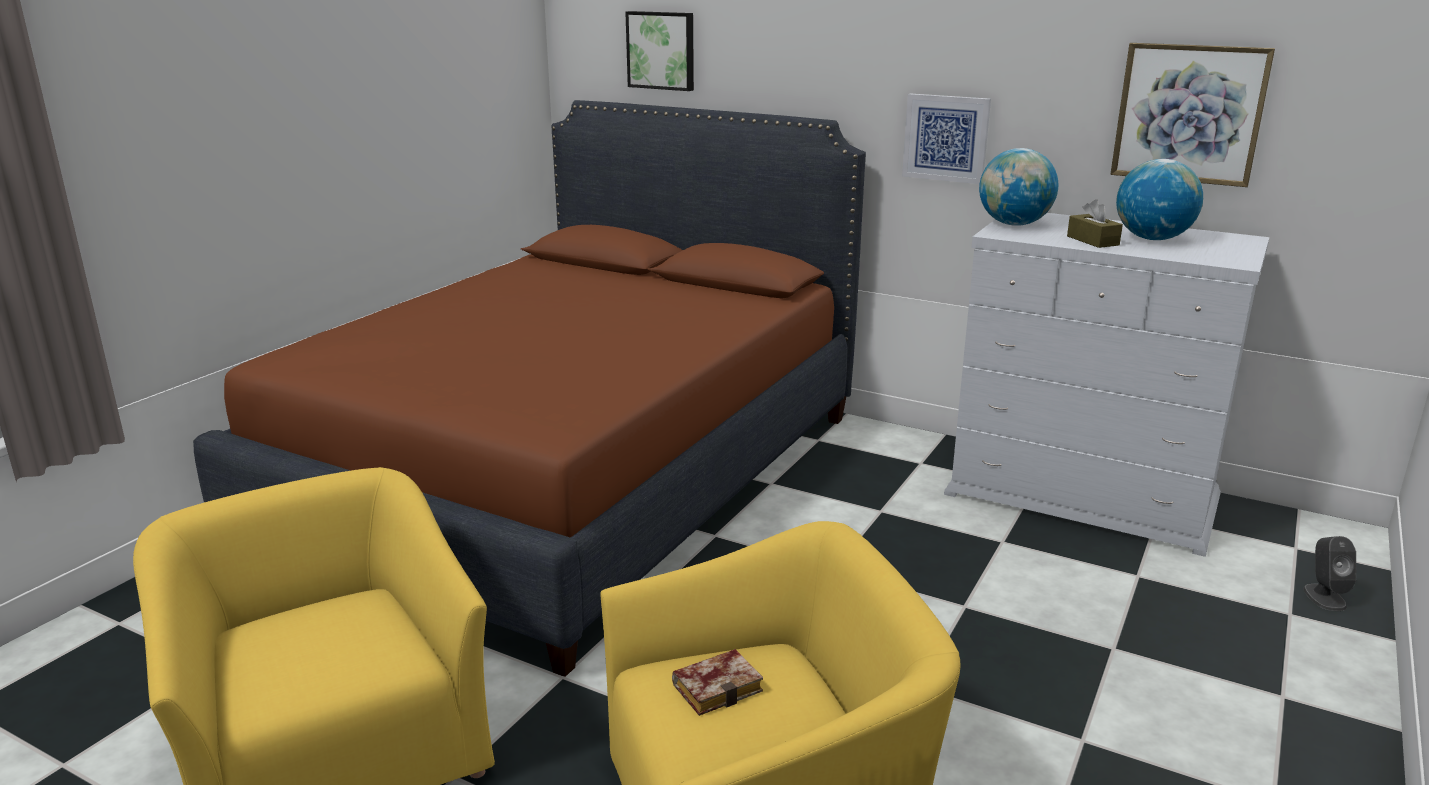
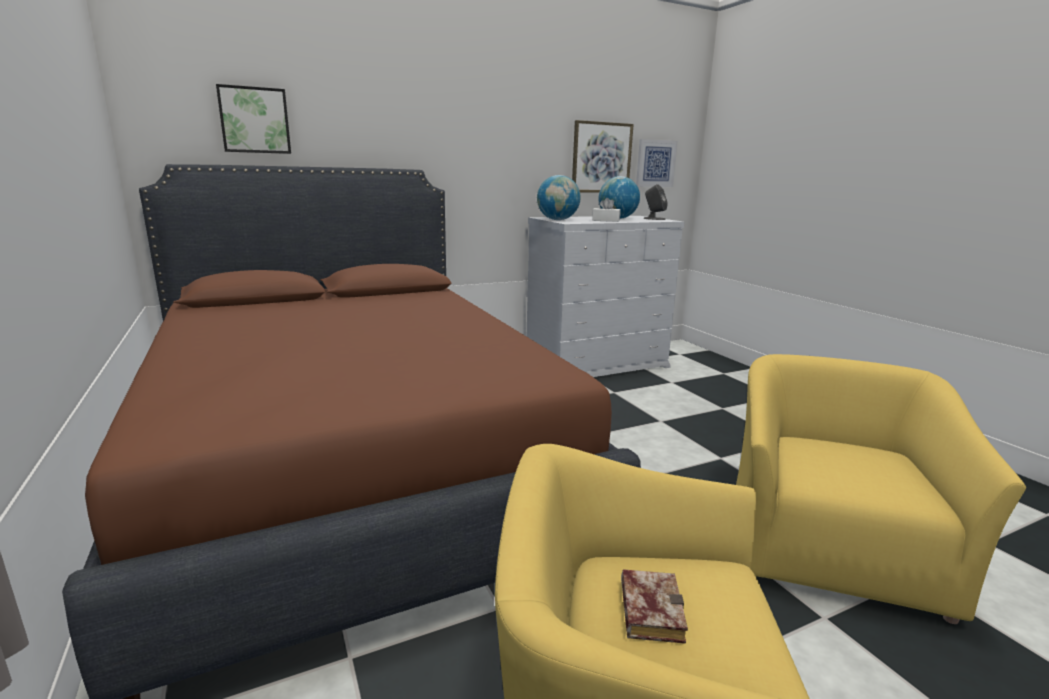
camera: 55 degrees left, 5 degrees down
(719, 686) = (827, 465): book -> book (647, 609)
(946, 138) = (485, 179): picture -> picture (655, 163)
(1092, 240) = (606, 220): brown tissue box -> white tissue box
(1324, 597) = (717, 364): grey speaker -> grey speaker (654, 219)

